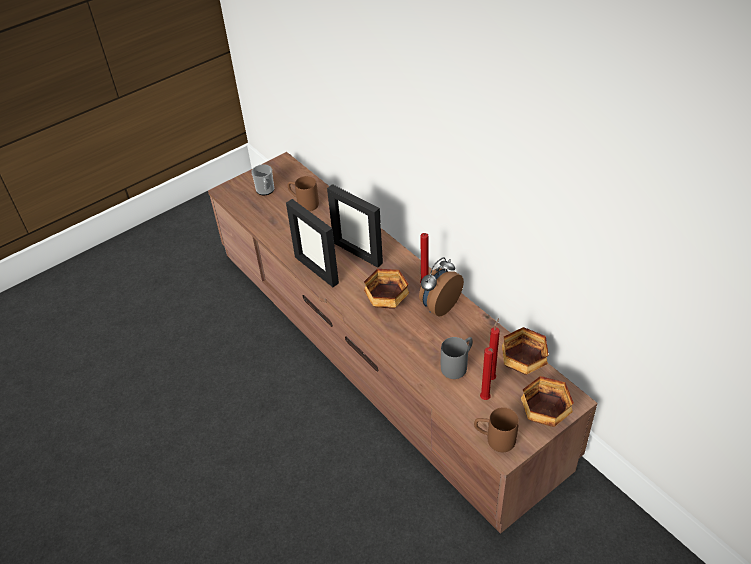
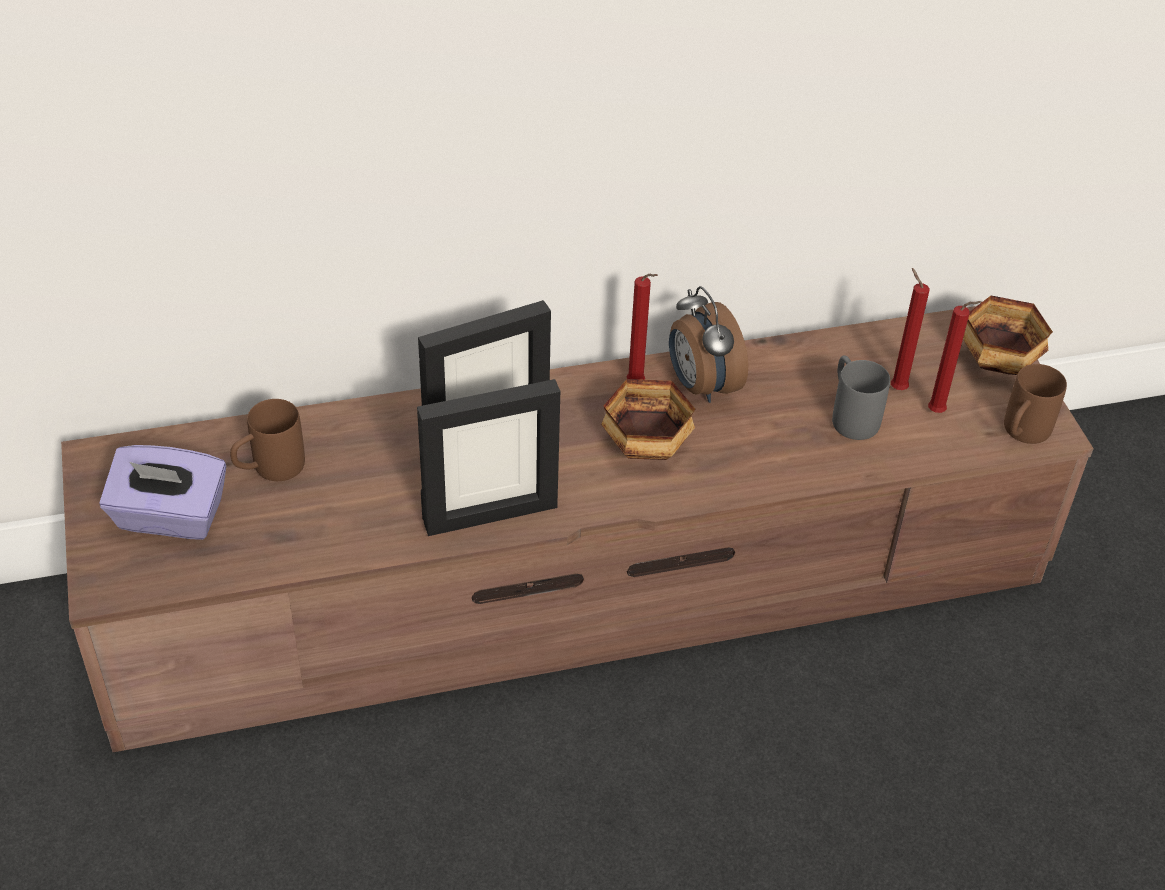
camera: 70 degrees left, 0 degrees up
(265, 191) = (169, 517): mug -> purple tissue box
(524, 363) = (887, 341): bowl -> none

